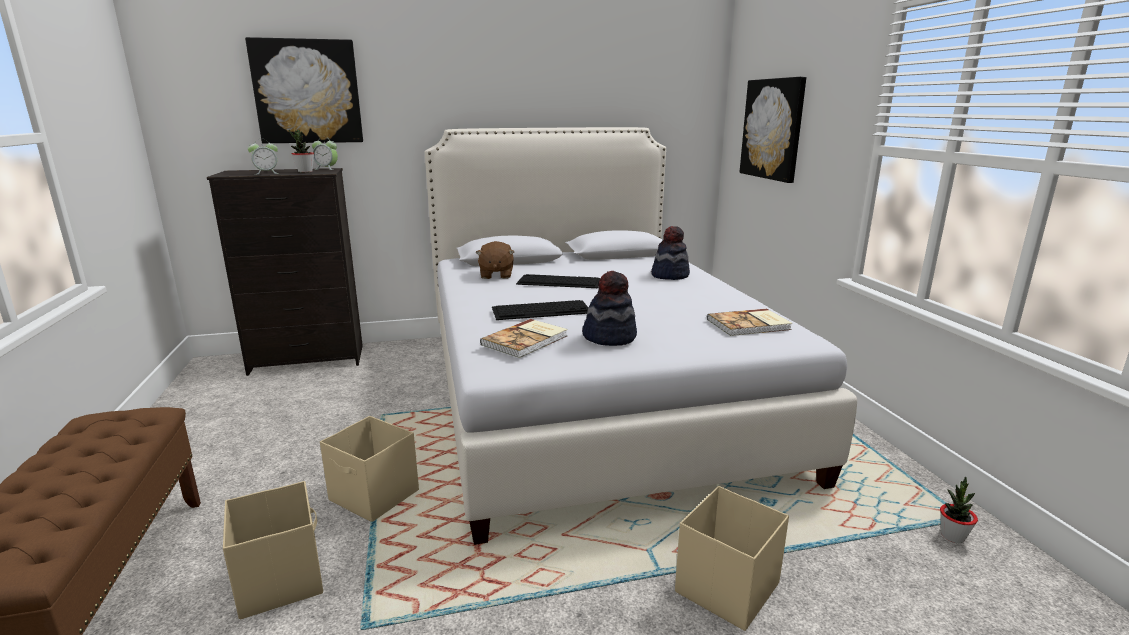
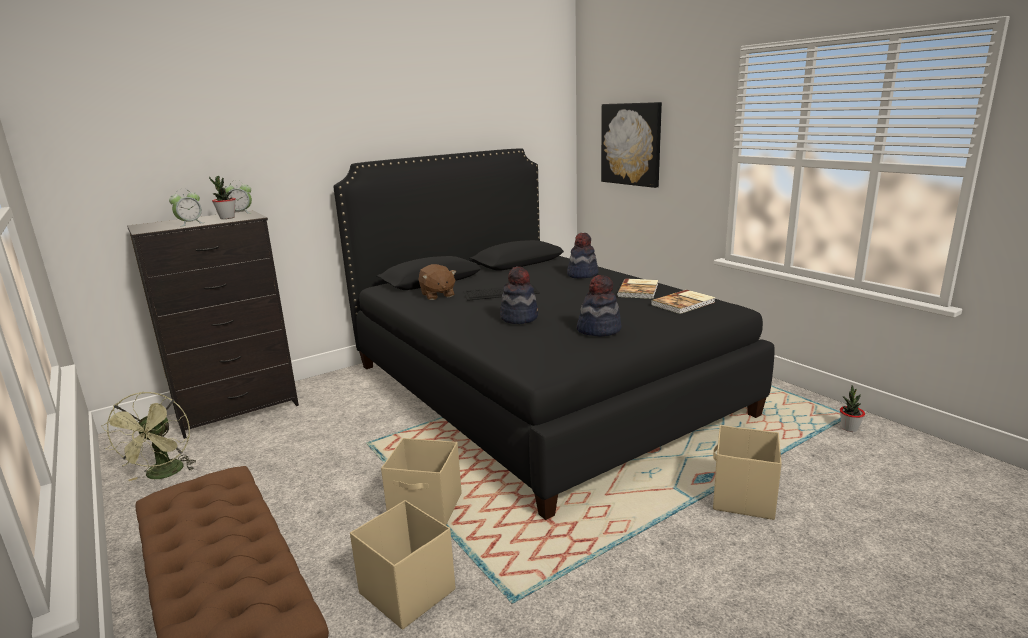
camera: 20 degrees left, 0 degrees up
(202, 404) = (163, 475): none -> green fan
(307, 92) = (210, 136): picture -> none
(526, 340) = (540, 343): book -> book (639, 290)
(542, 310) = (519, 318): keyboard -> hat
(591, 395) = (537, 388): white bed -> black bed

